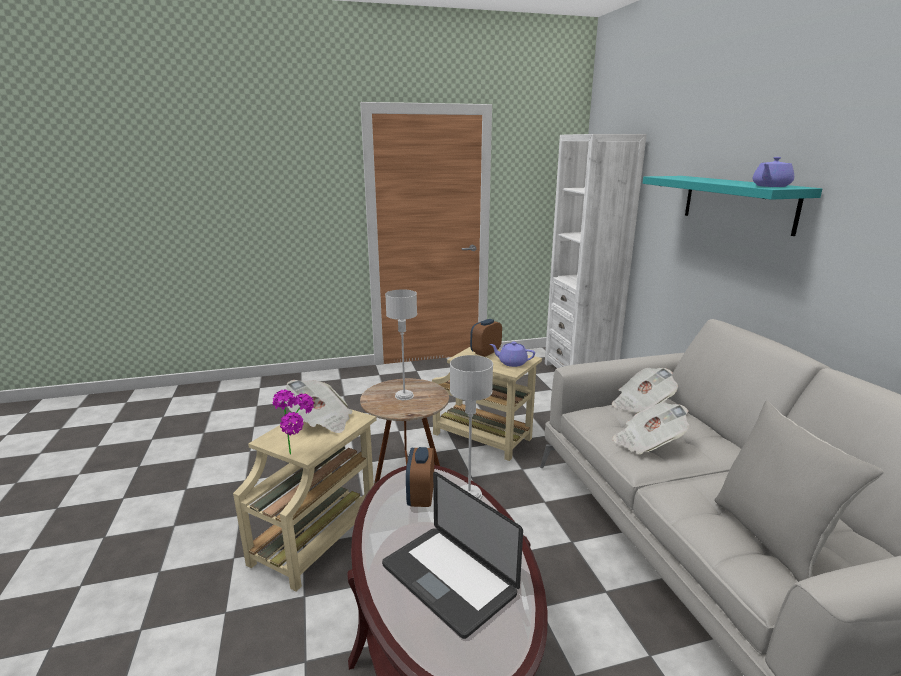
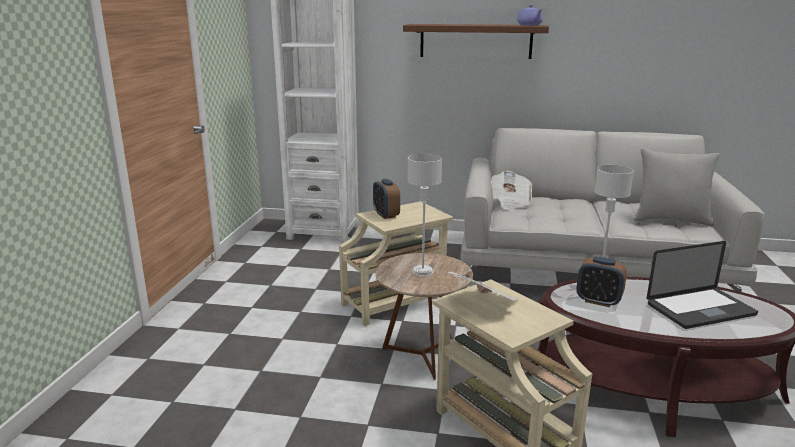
camera: 65 degrees left, 0 degrees up
(299, 454) = (551, 322): potted plant -> none
(512, 363) = (421, 211): purple teapot -> none
(647, 443) = (563, 215): newspaper -> none
(737, 203) = (475, 41): turquoise shelf -> brown shelf

